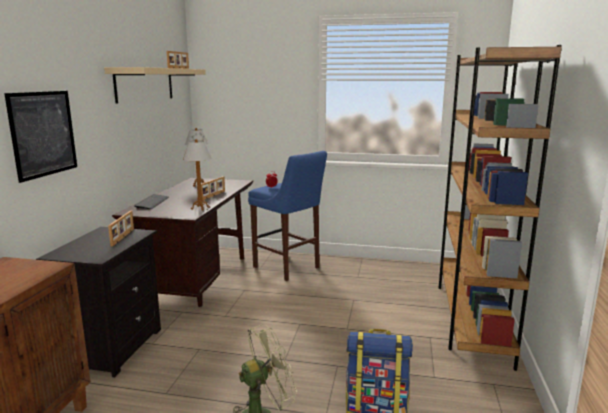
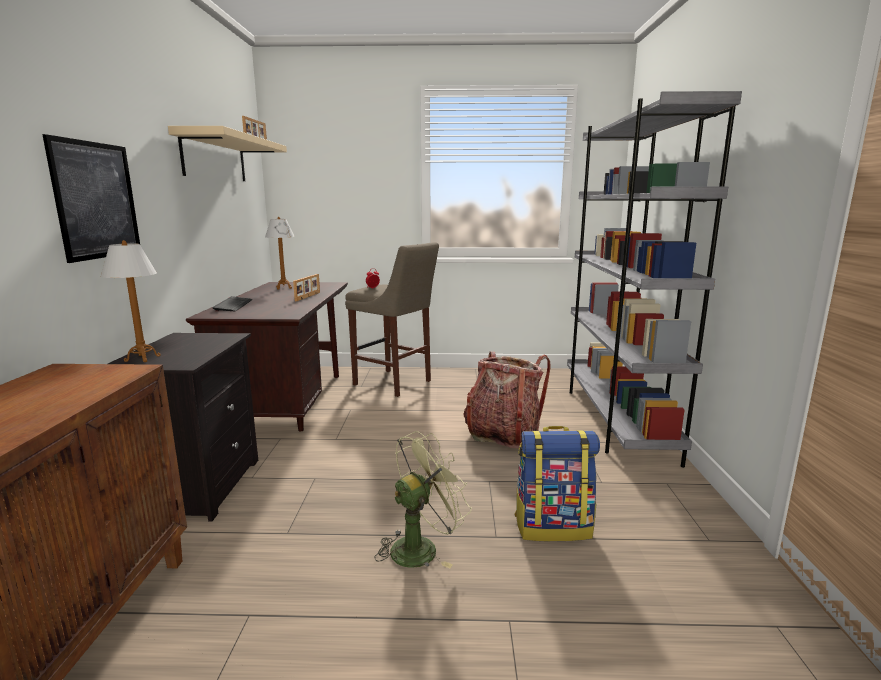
camera: 10 degrees left, 0 degrees up
(123, 237) = (210, 341): picture frame -> none
(200, 208) = (299, 308): table lamp -> table lamp (142, 358)
(288, 268) = (395, 383): blue stool -> beige stool
(364, 323) = (503, 434): none -> backpack
(470, 318) = (615, 419): brown bookcase -> grey bookcase

